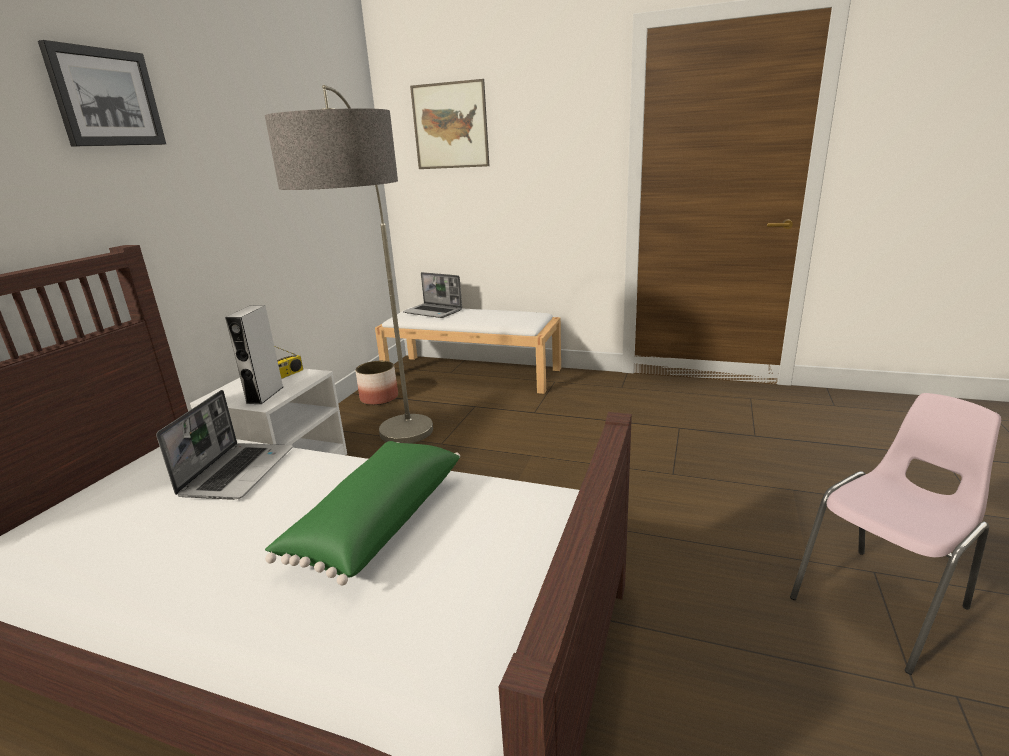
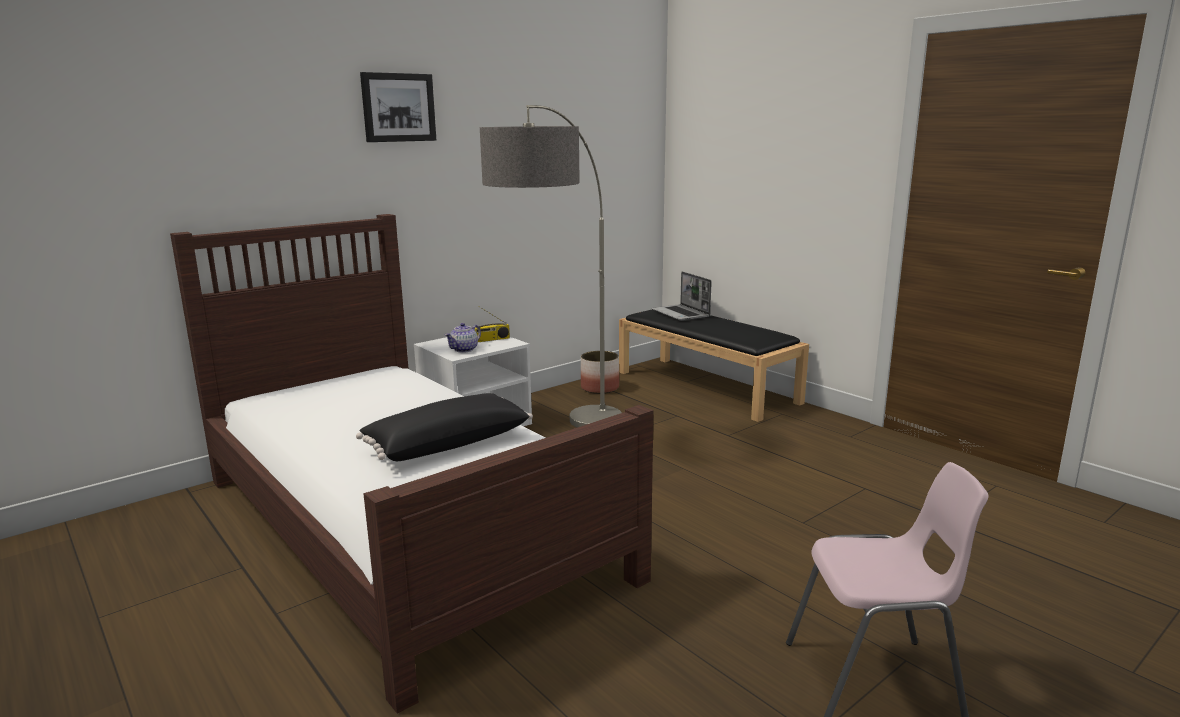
camera: 30 degrees right, 5 degrees down
(238, 471) = (401, 394): laptop -> none
(265, 395) = (464, 349): grey speaker -> teapot
(376, 522) = (447, 443): green pillow -> black pillow
(450, 126) = (727, 125): picture -> none
(473, 373) = (707, 387): white bench -> black bench

